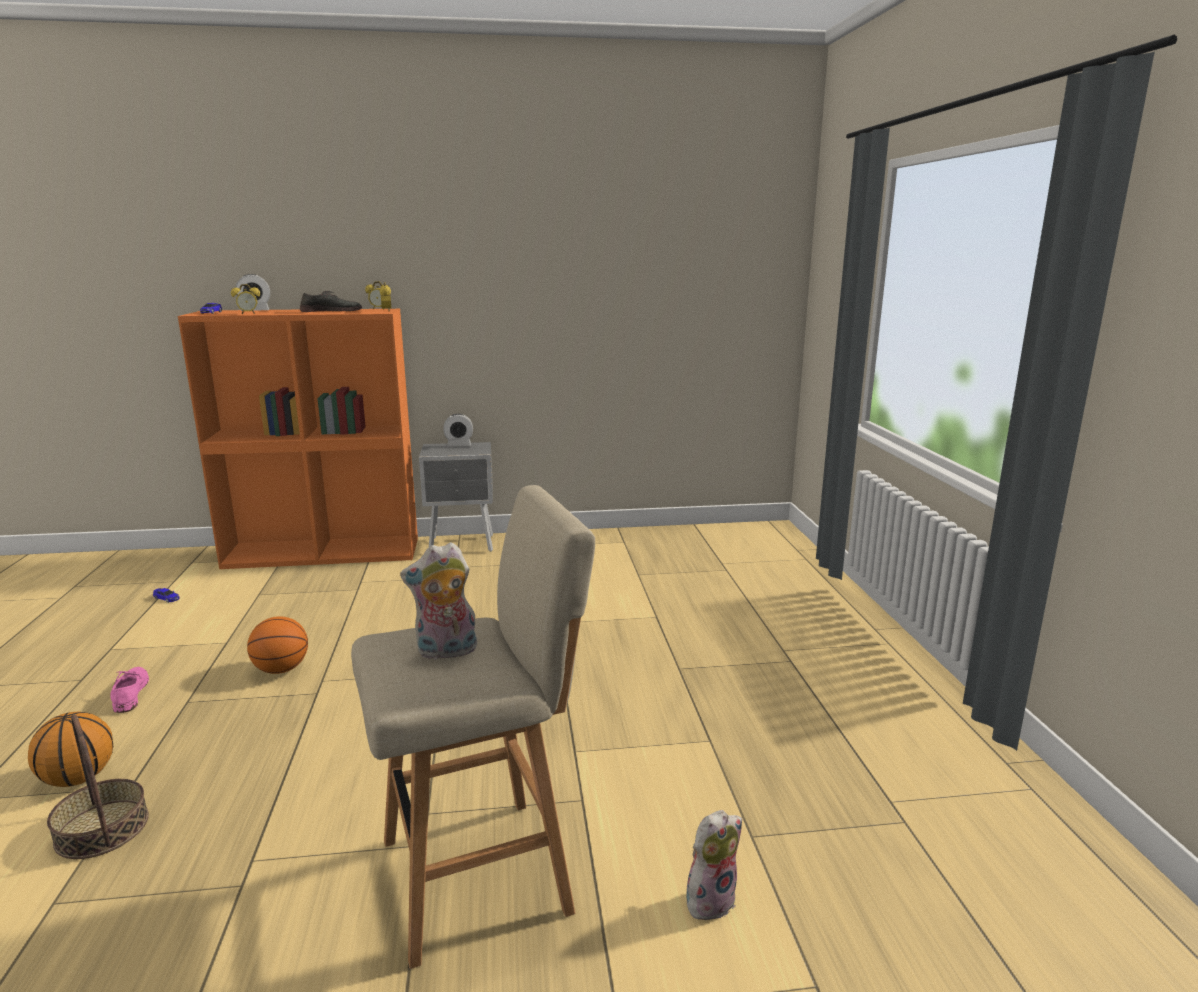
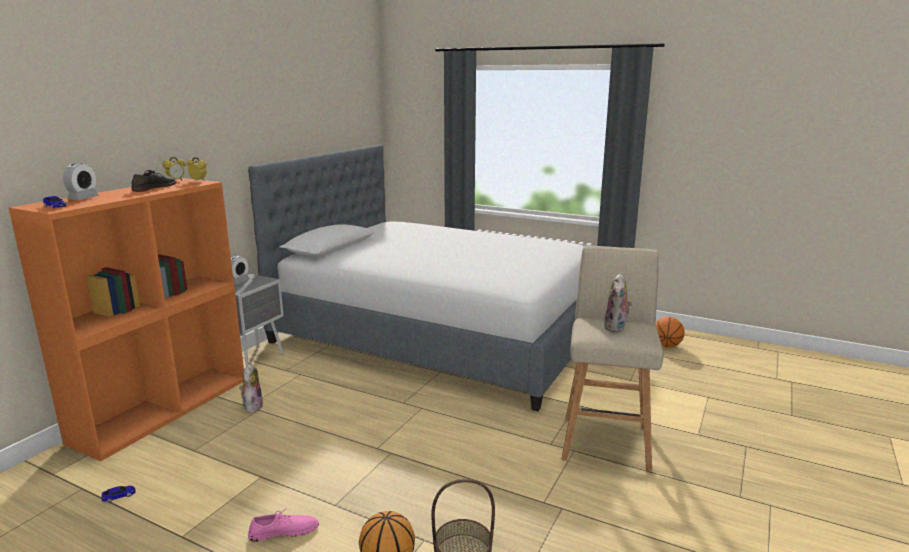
camera: 55 degrees left, 0 degrees up
(130, 693) = (284, 531): pink shoe -> pink shoe turned 150 degrees clockwise
(248, 313) = (104, 201): alarm clock -> none
(281, 669) = (340, 460): basketball -> basketball (666, 346)
(676, 609) = (442, 332): none -> bed
(710, 899) = (656, 399): plush toy -> plush toy (252, 406)

